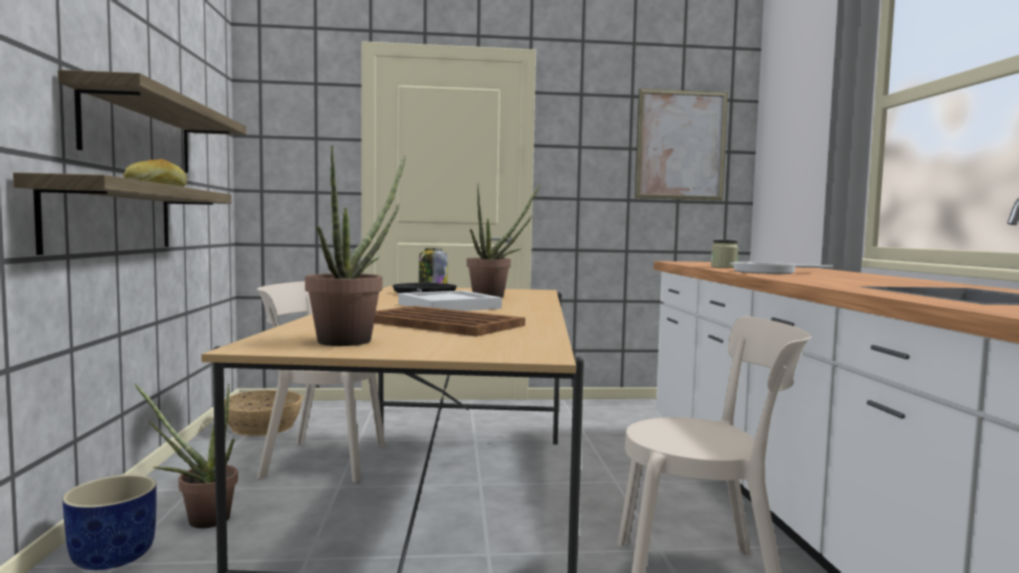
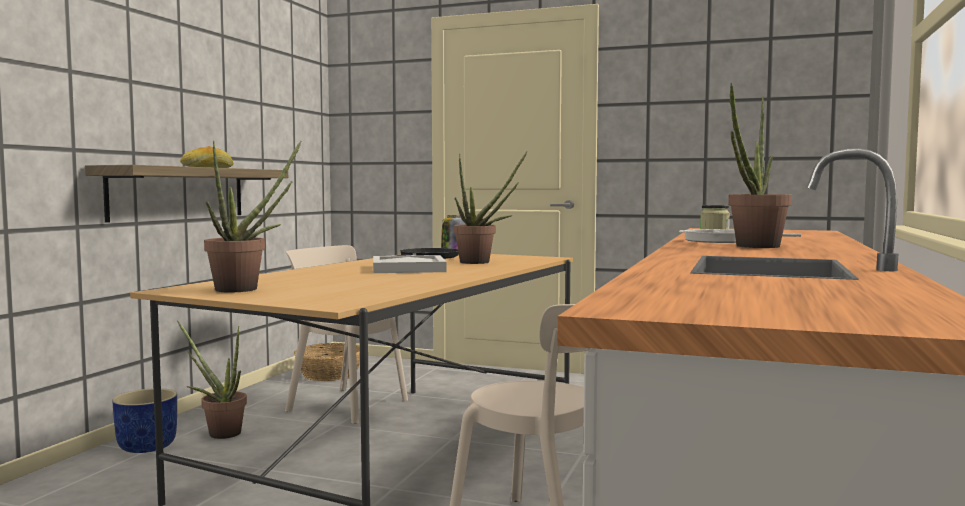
camera: 25 degrees right, 0 degrees up
(140, 133) = (210, 124): shelf -> none
(442, 323) = (350, 281): brown tray -> none
(681, 145) = (768, 93): picture -> none
(831, 277) = (753, 247): none -> potted plant

